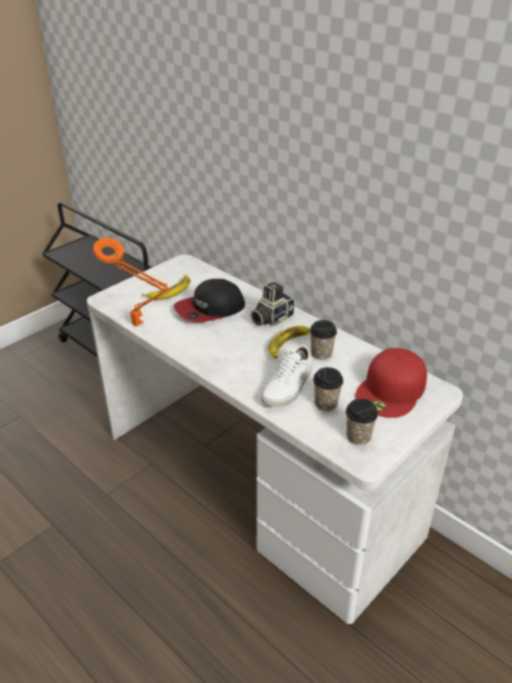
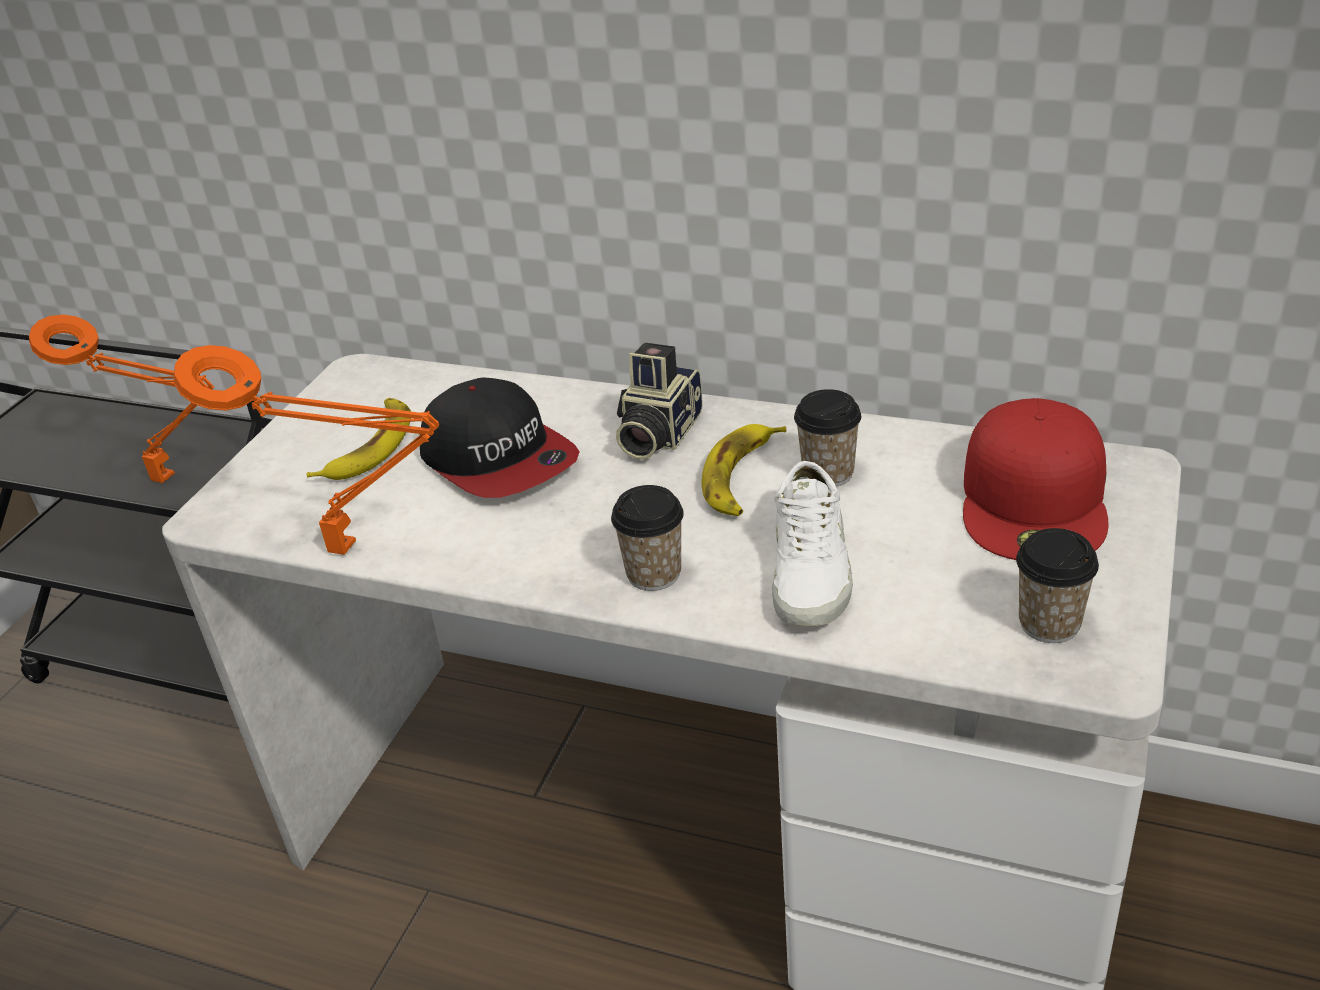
camera: 20 degrees left, 0 degrees up
(113, 282) = (169, 480): none -> orange table lamp
(210, 309) = (499, 458): cap -> cap turned 75 degrees counterclockwise
(326, 403) = (923, 577): cup -> cup (654, 574)

